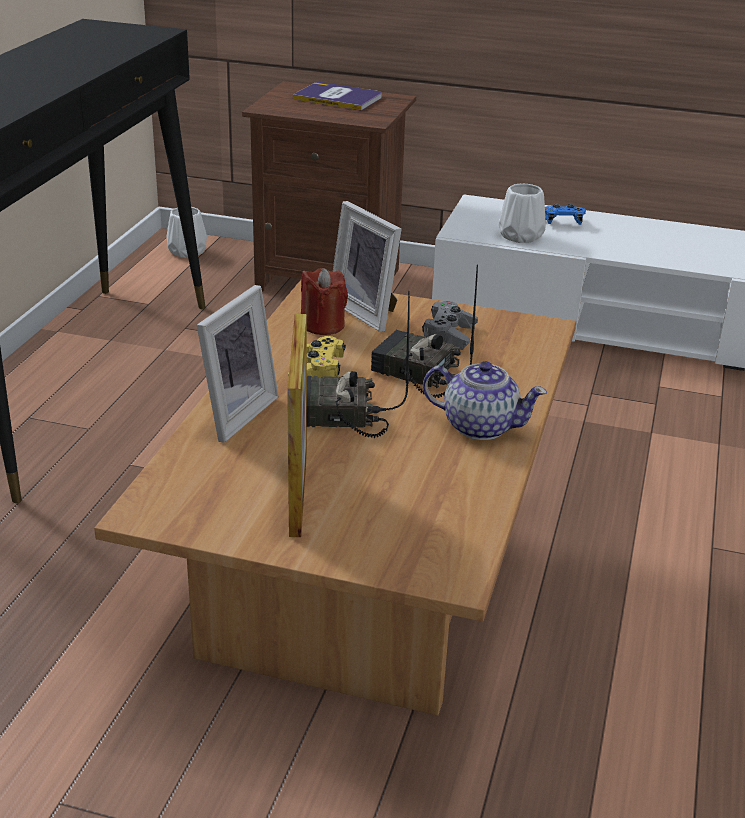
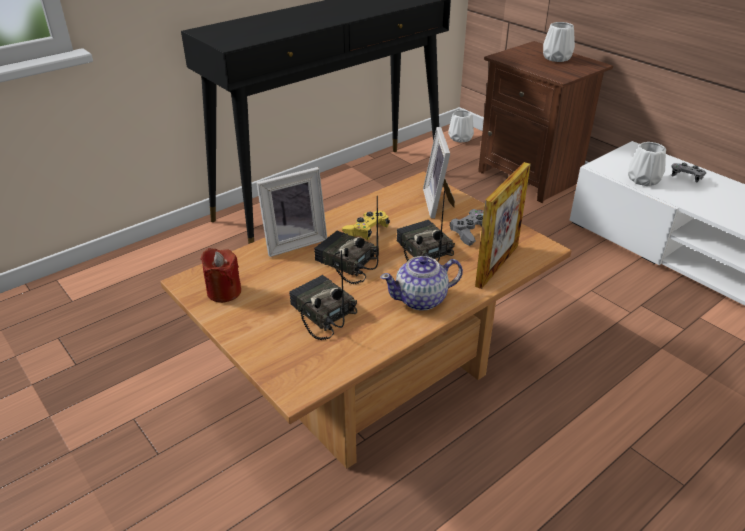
camera: 35 degrees right, 5 degrees up
(298, 492) = (273, 301): picture frame -> picture frame (497, 265)
(323, 325) = (402, 203): red candle -> red candle (224, 292)
(338, 98) = (556, 57): book -> white vase
(379, 484) = (321, 313): none -> radio
(479, 426) = (421, 299): teapot -> teapot turned 105 degrees clockwise
(561, 222) = (686, 177): blue game controller -> grey game controller

